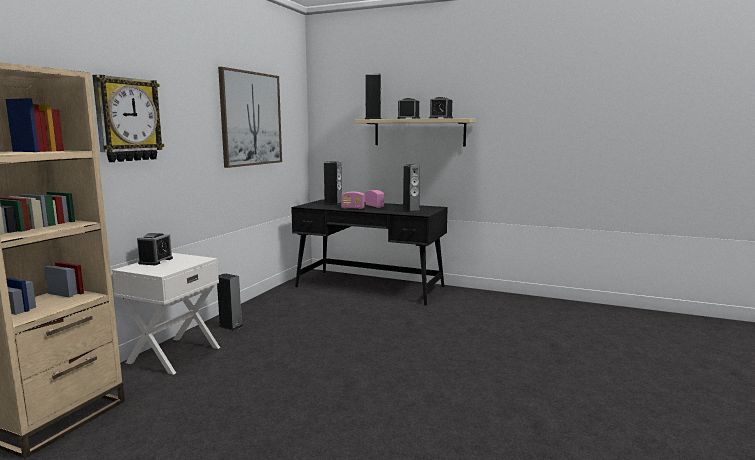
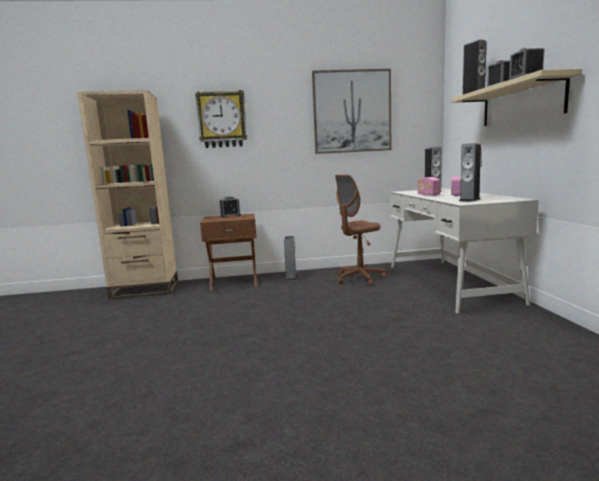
camera: 60 degrees right, 0 degrees up
(173, 354) = (234, 282): white nightstand -> brown nightstand
(299, 305) = (359, 279): none -> brown office chair
(369, 286) = (448, 283): black desk -> white desk

